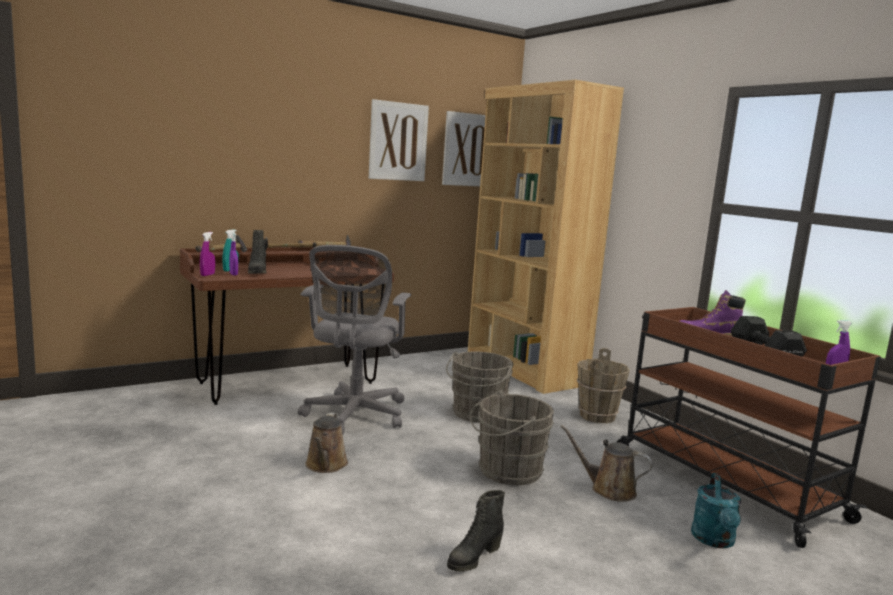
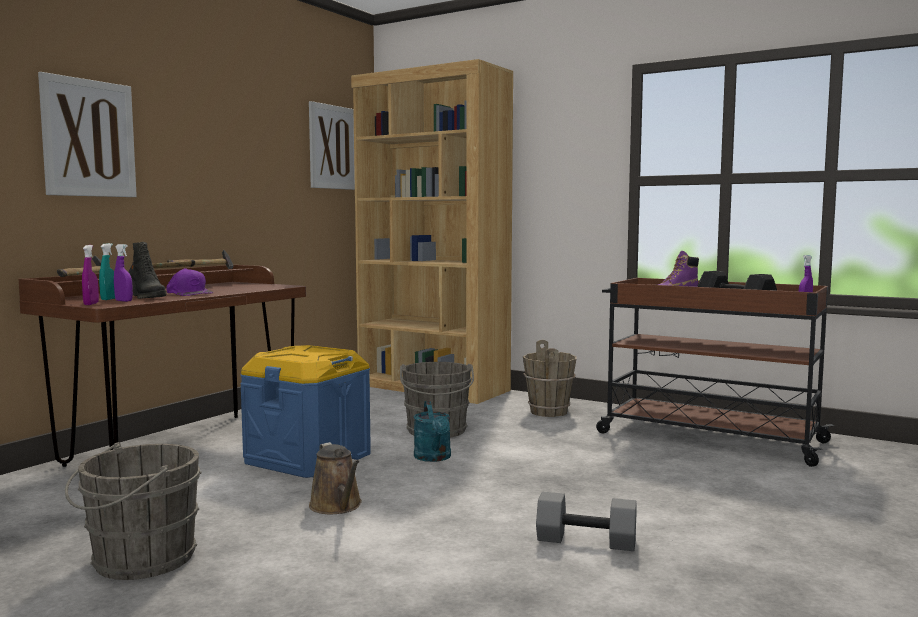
camera: 25 degrees left, 5 degrees down
(292, 271) = (189, 293): none -> purple cap
(354, 416) = (308, 458): grey office chair -> blue storage box
(398, 141) = (263, 136): picture -> picture (89, 138)
(473, 558) = (587, 540): black boot -> grey dumbbell
(506, 471) = (525, 469): grey bucket -> grey bucket (138, 560)
(608, 489) = (630, 462): brown watering can -> none
(714, 541) = (752, 477): turquoise watering can -> turquoise watering can (434, 458)

